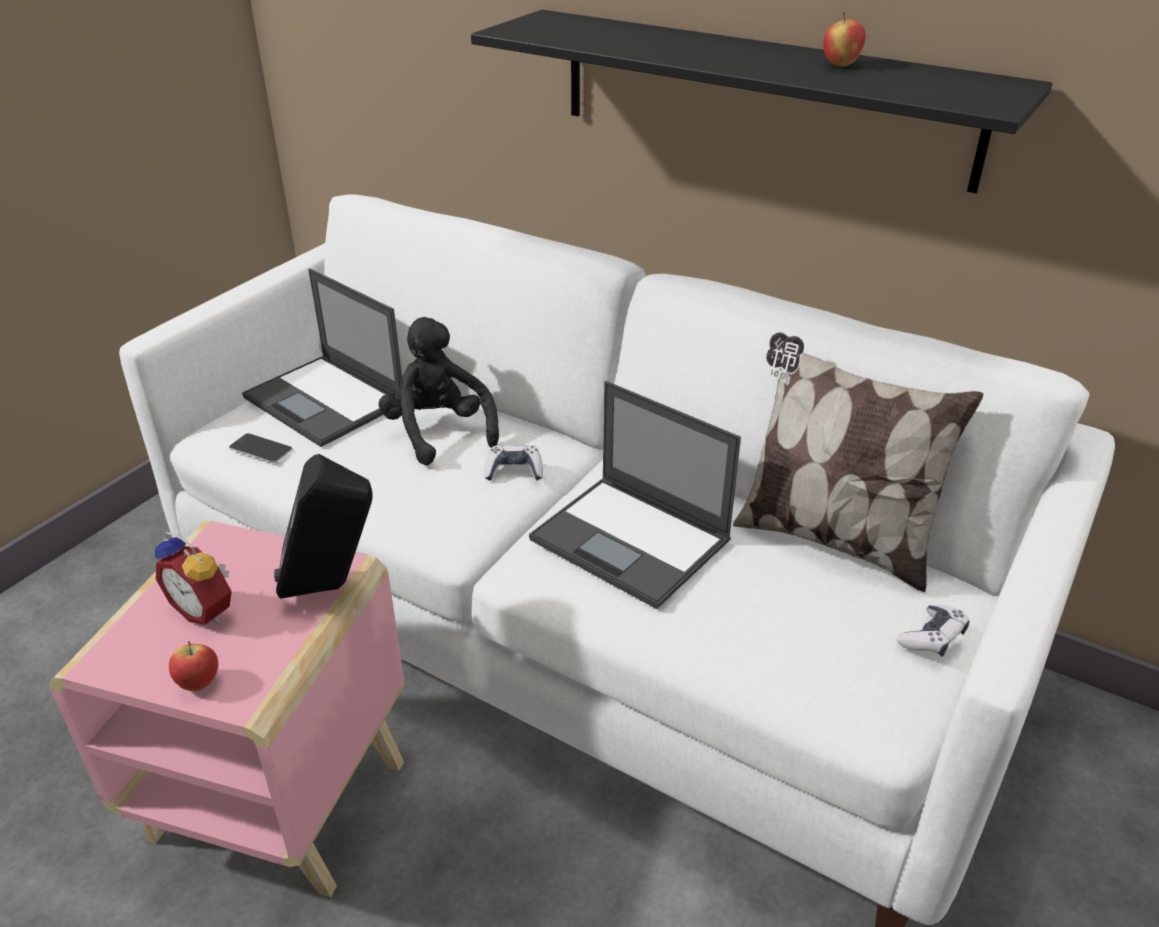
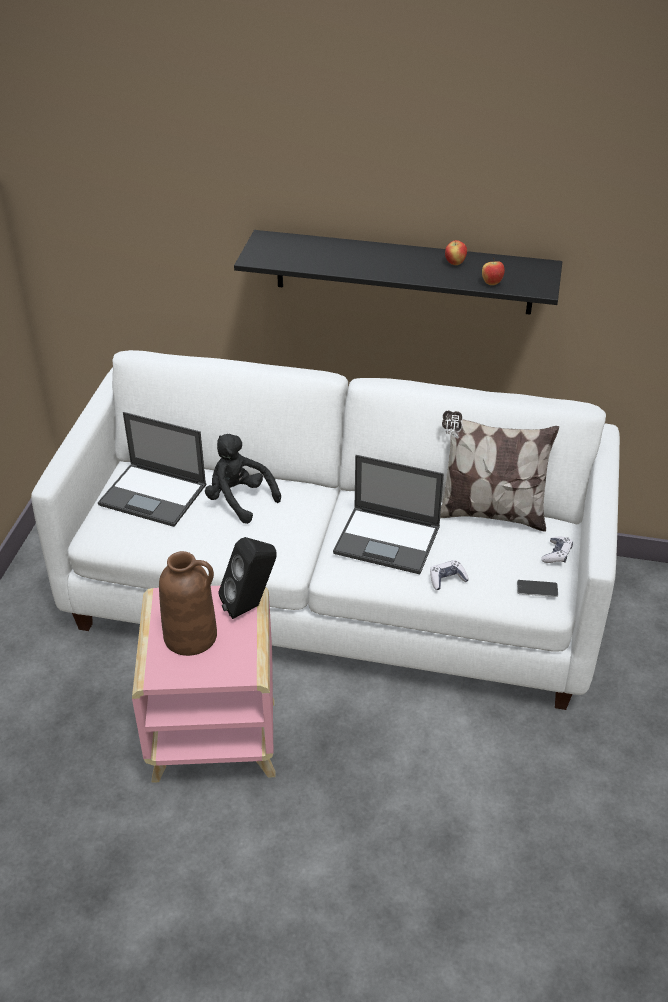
camera: 20 degrees left, 5 degrees up
(199, 683) = (218, 672): apple -> apple (492, 283)
(206, 609) = (191, 636): alarm clock -> brown vase
(260, 448) = (136, 536): phone -> phone (537, 588)
(514, 471) = (299, 514): game controller -> game controller (447, 579)

